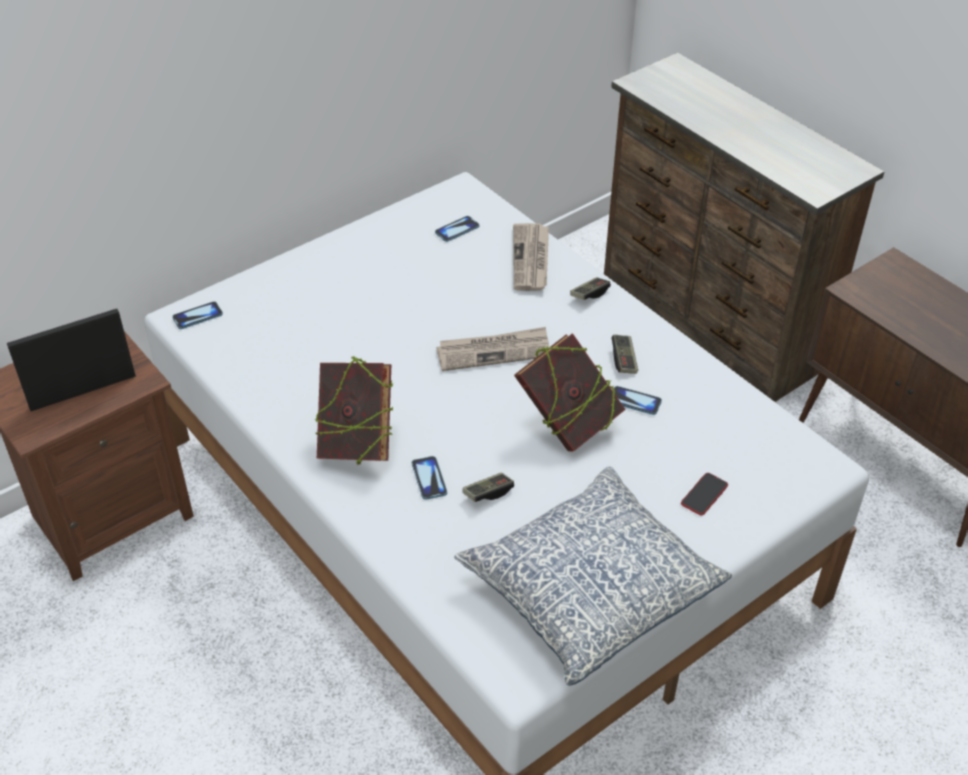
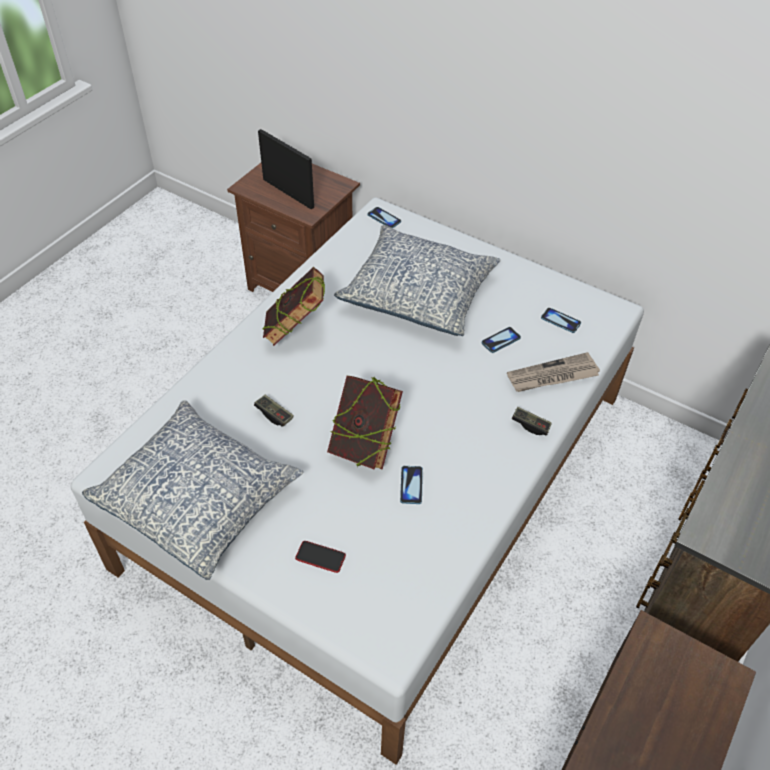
camera: 70 degrees right, 5 degrees up
(354, 322) = (418, 294): none -> pillow
(429, 478) = (276, 378): phone -> phone (501, 340)
(494, 351) = (426, 380): newspaper -> none
(624, 360) = (459, 467): game controller -> none

